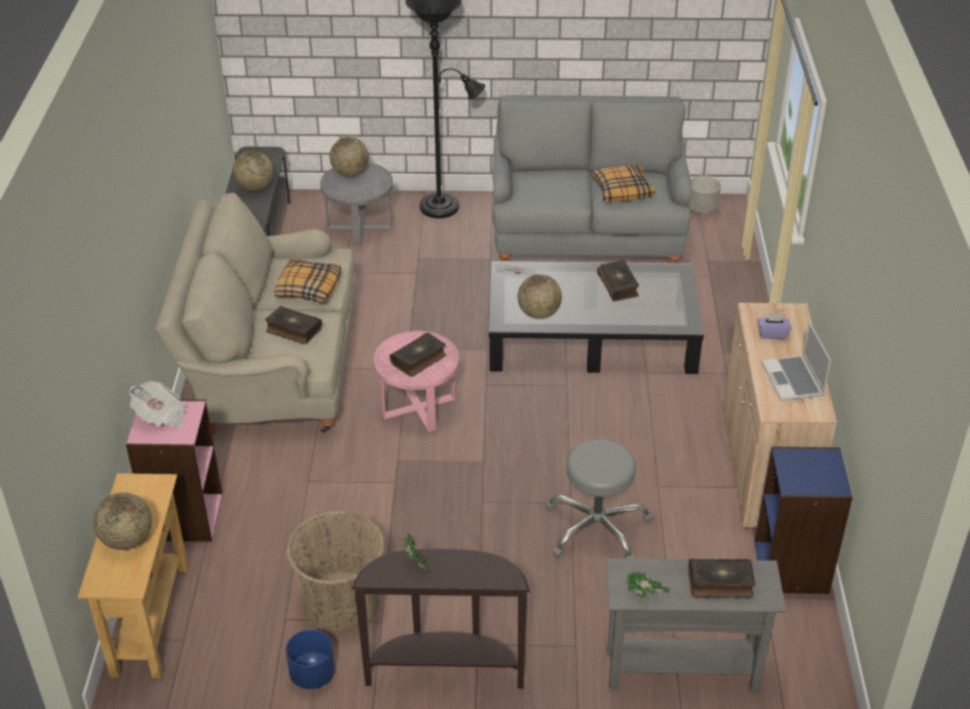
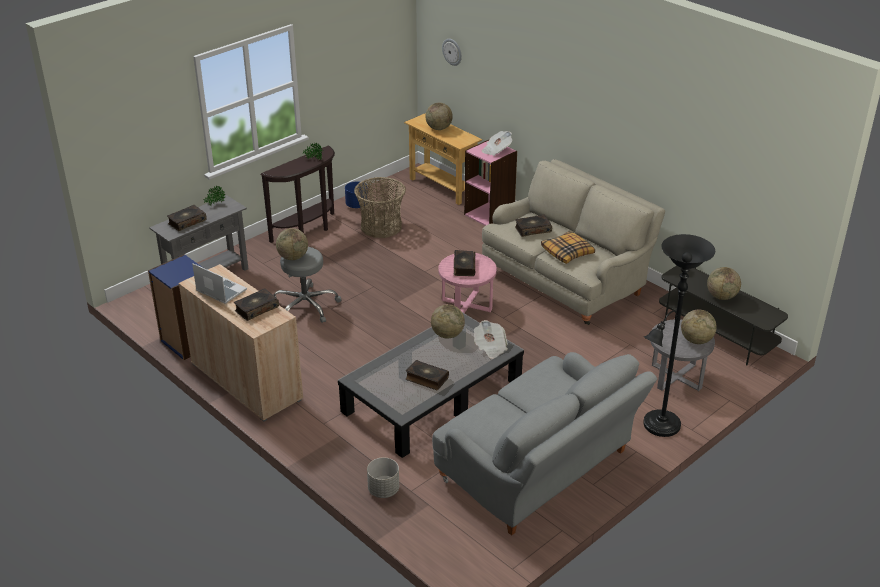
camera: 135 degrees right, 5 degrees down
(60, 421) = (452, 51): none -> wall clock
(613, 465) = (293, 257): none -> globe
(622, 190) = (502, 420): pillow -> none
(702, 209) = (490, 556): grey planter -> grey planter (383, 490)
(772, 334) = (256, 309): purple tissue box -> book

